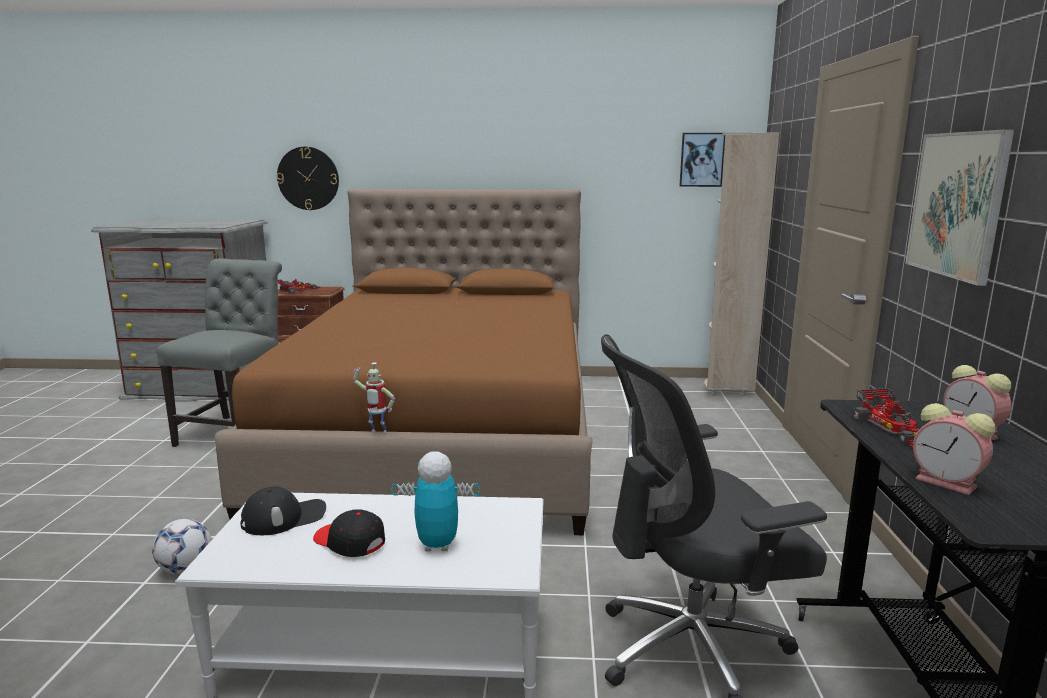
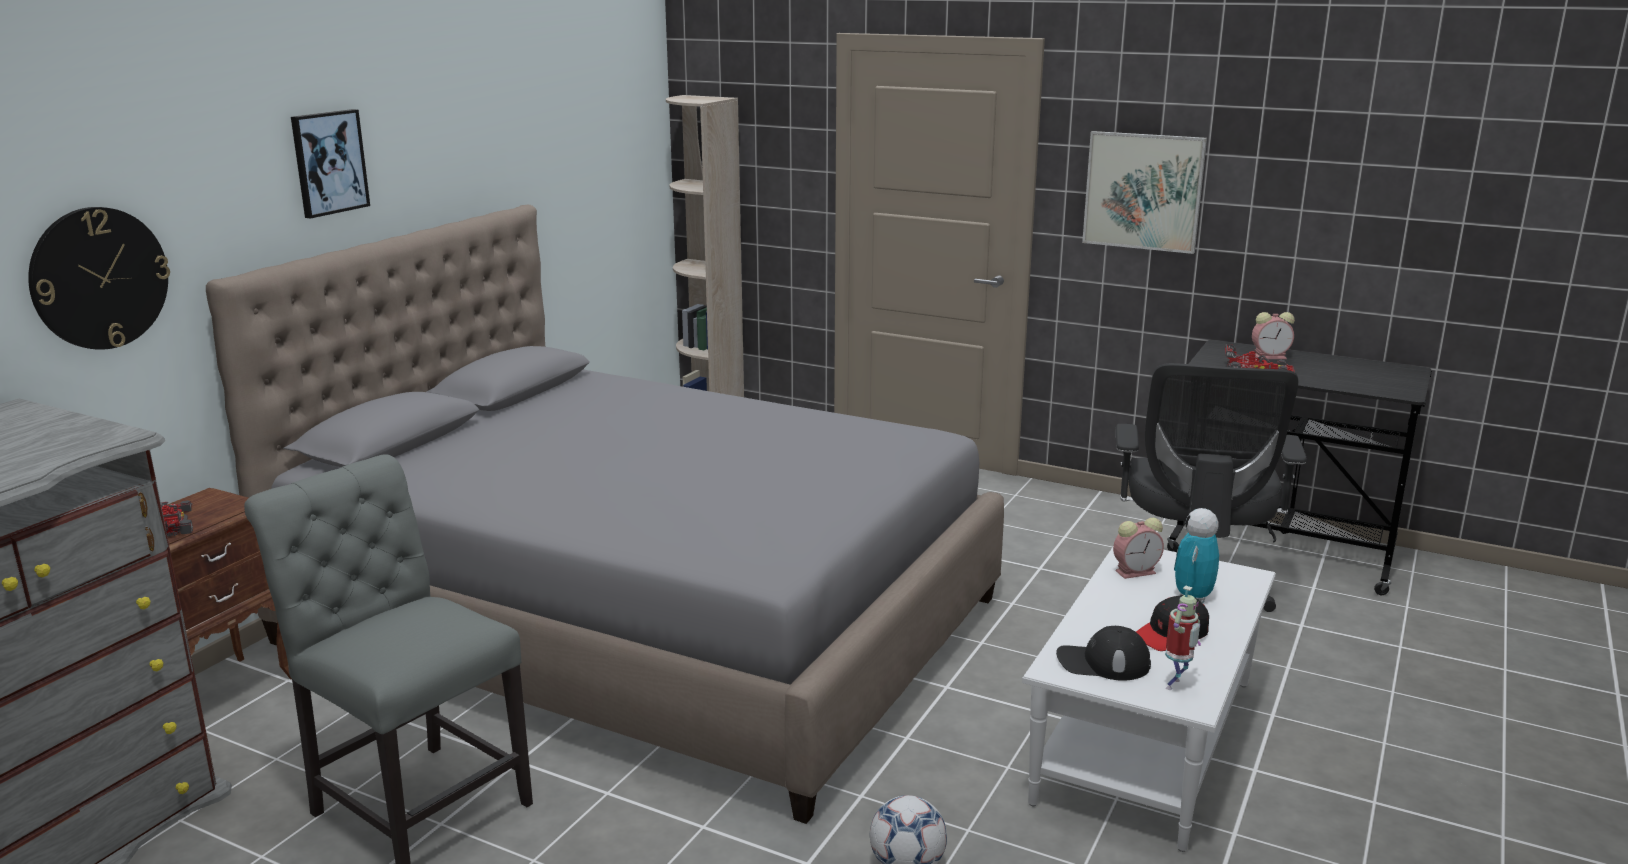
camera: 65 degrees left, 5 degrees up
(284, 517) = (1102, 662): black cap -> black cap turned 75 degrees counterclockwise
(377, 432) = (898, 587): toy robot -> toy robot (1176, 686)
(445, 433) = (642, 619): brown bed -> grey bed
(701, 159) = (623, 135): picture -> picture (329, 162)
(948, 483) = (1348, 384): alarm clock -> alarm clock (1136, 571)

